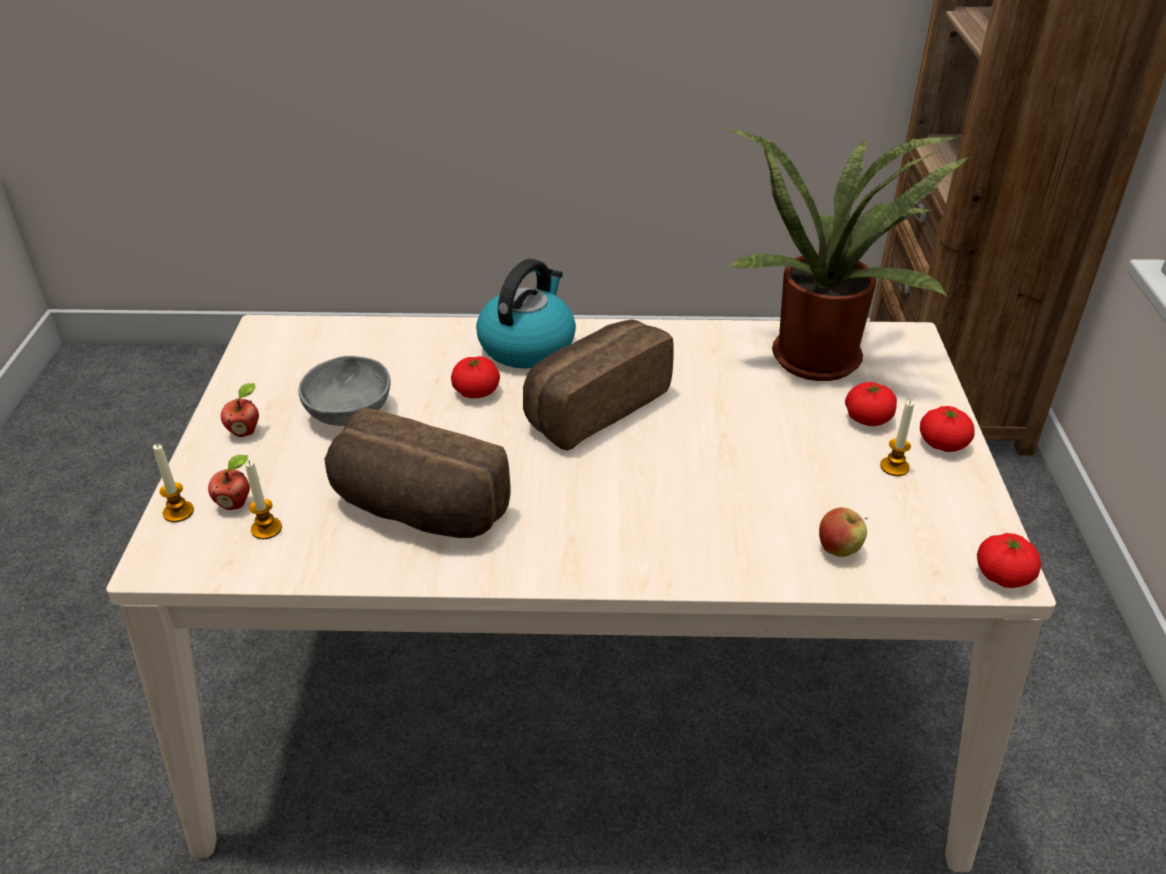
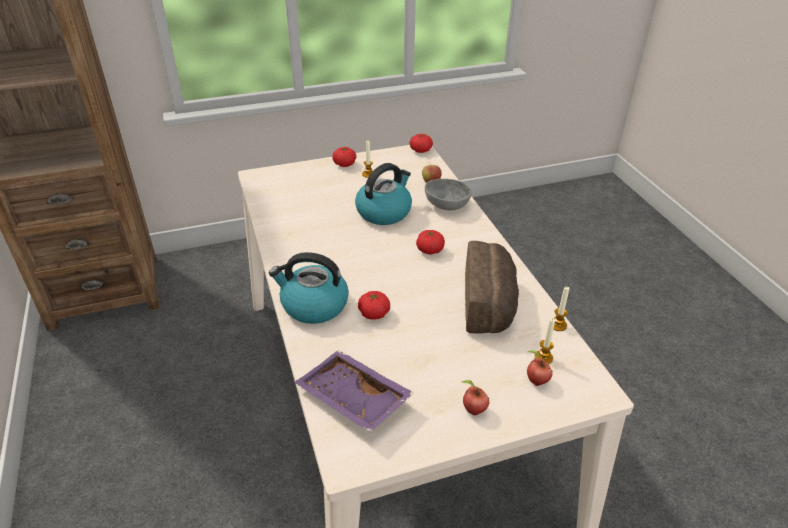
camera: 110 degrees left, 0 degrees up
(178, 512) = (561, 405): candle -> candle (558, 325)
(343, 347) = (351, 400): none -> purple tray
(351, 413) = (425, 363): grey bowl -> grey bowl (447, 204)
(593, 405) = (365, 265): bread -> none
(743, 458) = (384, 212): none -> kettle
(820, 354) = (283, 199): potted plant -> none
(867, 418) = (334, 182): tomato -> tomato (430, 250)

